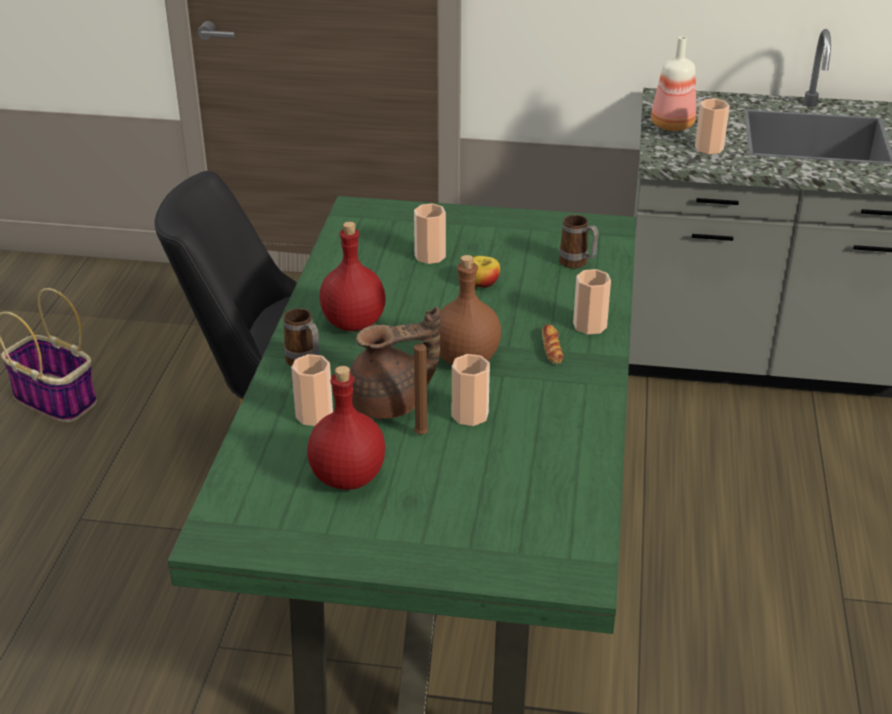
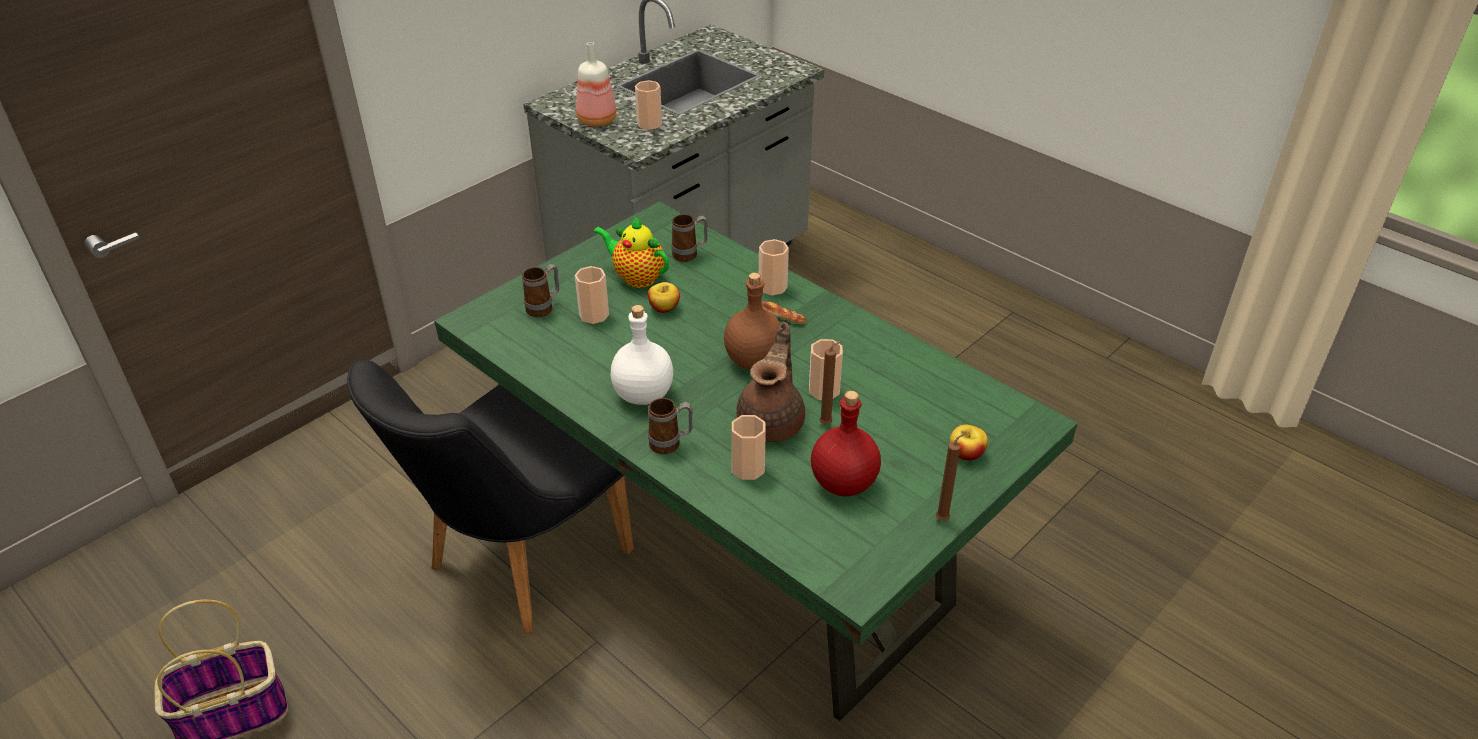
camera: 55 degrees left, 5 degrees up
(355, 323) = (644, 394): red bottle -> white bottle
(358, 560) = (944, 518): none -> brown candle
(410, 231) = (544, 307): none -> mug
(471, 541) = (966, 454): none -> apple
(507, 253) = (636, 277): none -> teapot

